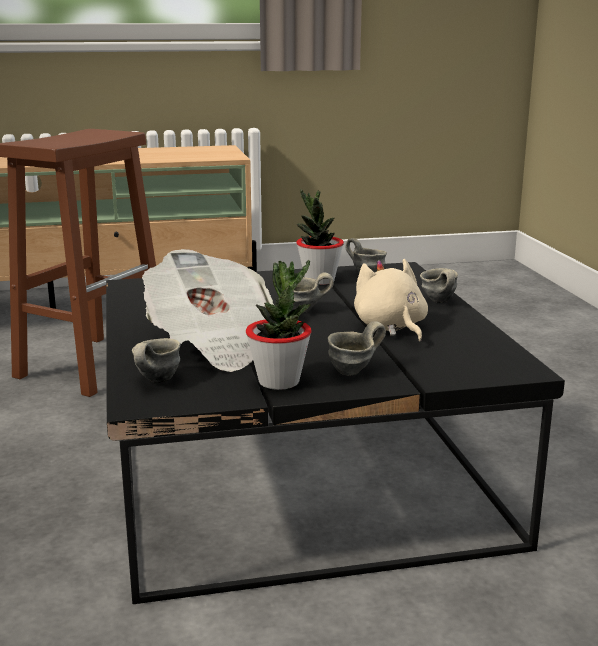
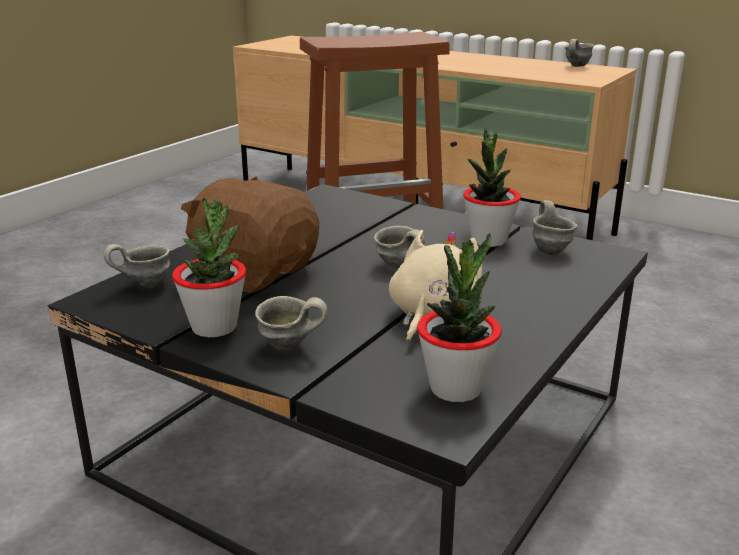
camera: 45 degrees right, 5 degrees up
(215, 345) = (254, 271): newspaper -> brown plush toy
(437, 302) = (554, 307): grey mug -> grey mug (574, 66)
(485, 353) = (456, 388): none -> potted plant

